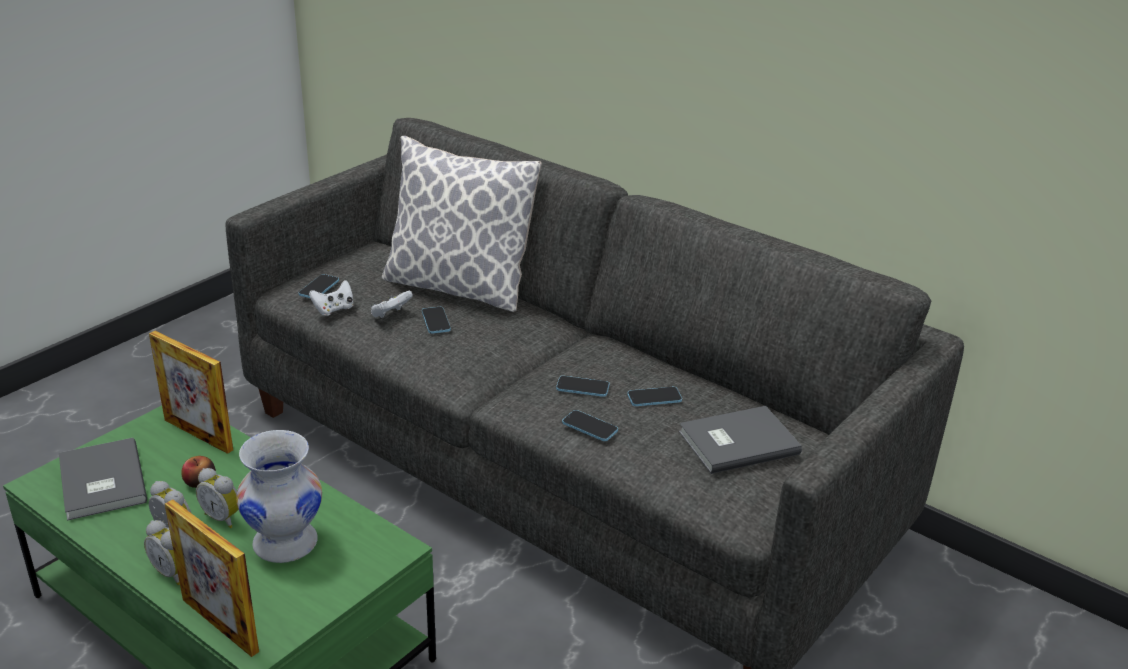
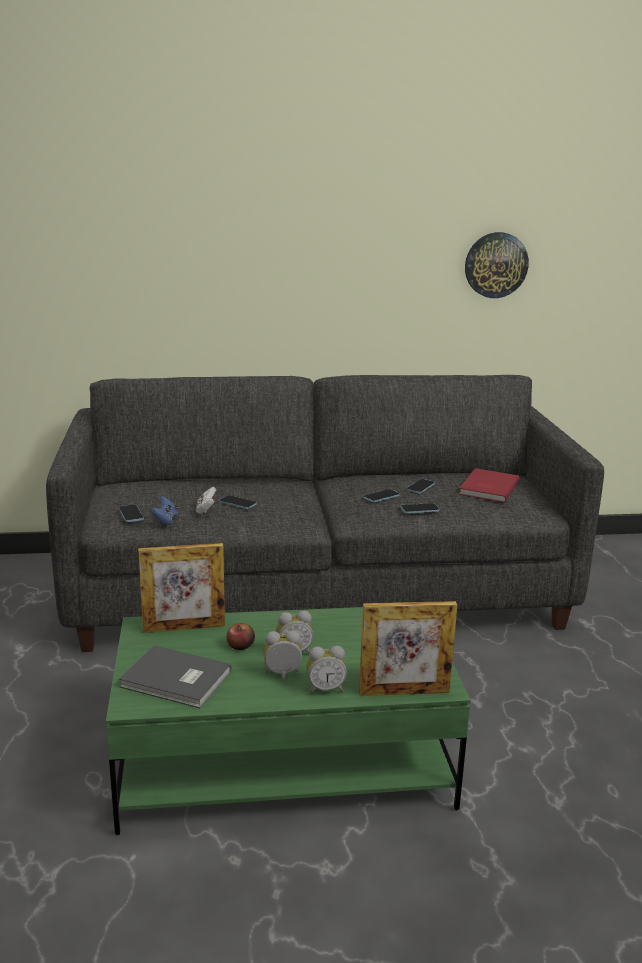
camera: 45 degrees left, 10 degrees down
(286, 543) = (354, 642): white vase -> none
(334, 309) = (165, 520): white game controller -> blue game controller
(458, 287) = (212, 485): pillow -> none
(736, 441) = (487, 488): grey book -> red book
(948, 94) = (496, 265): none -> wall clock

